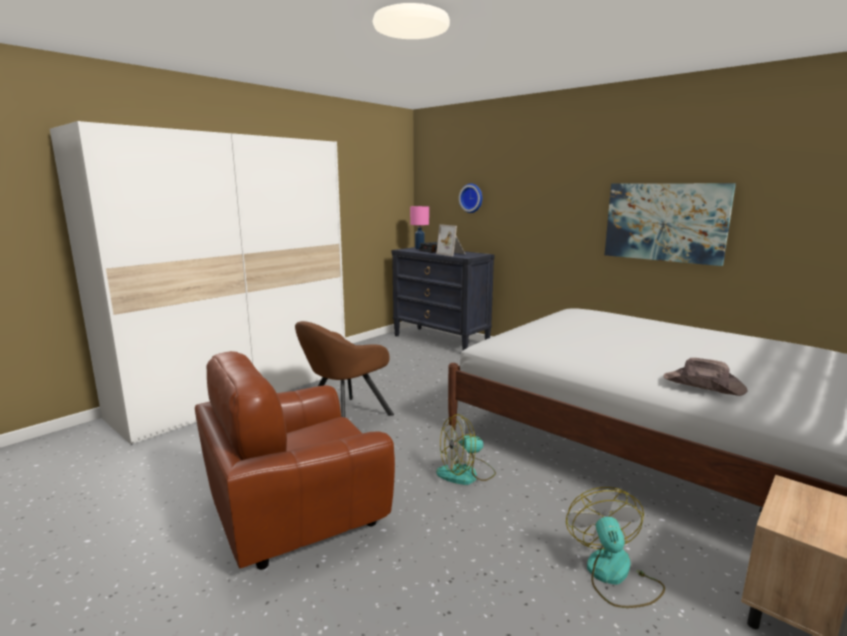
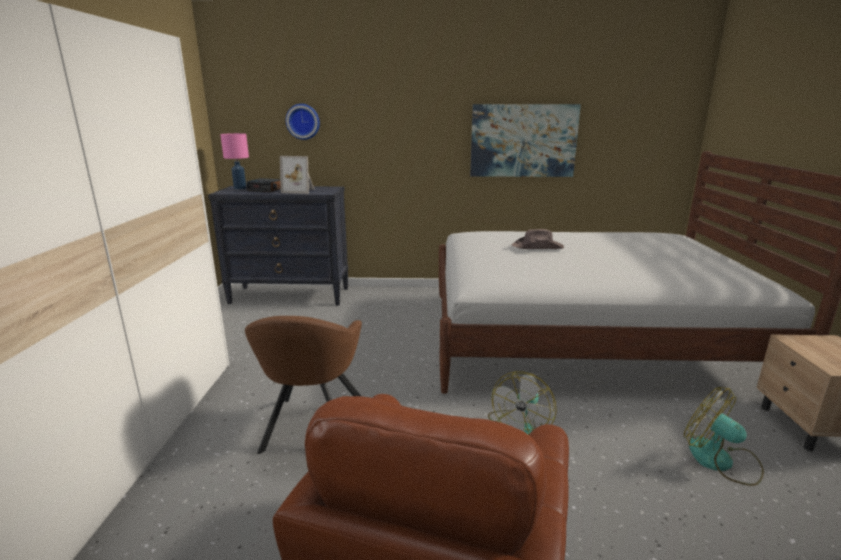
camera: 40 degrees left, 5 degrees up
(704, 385) = (685, 279): brown hat -> brown hat (538, 247)

